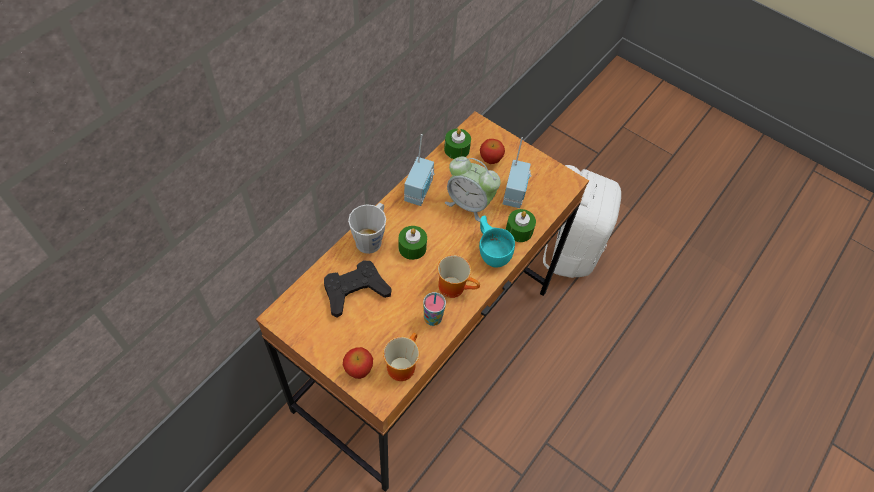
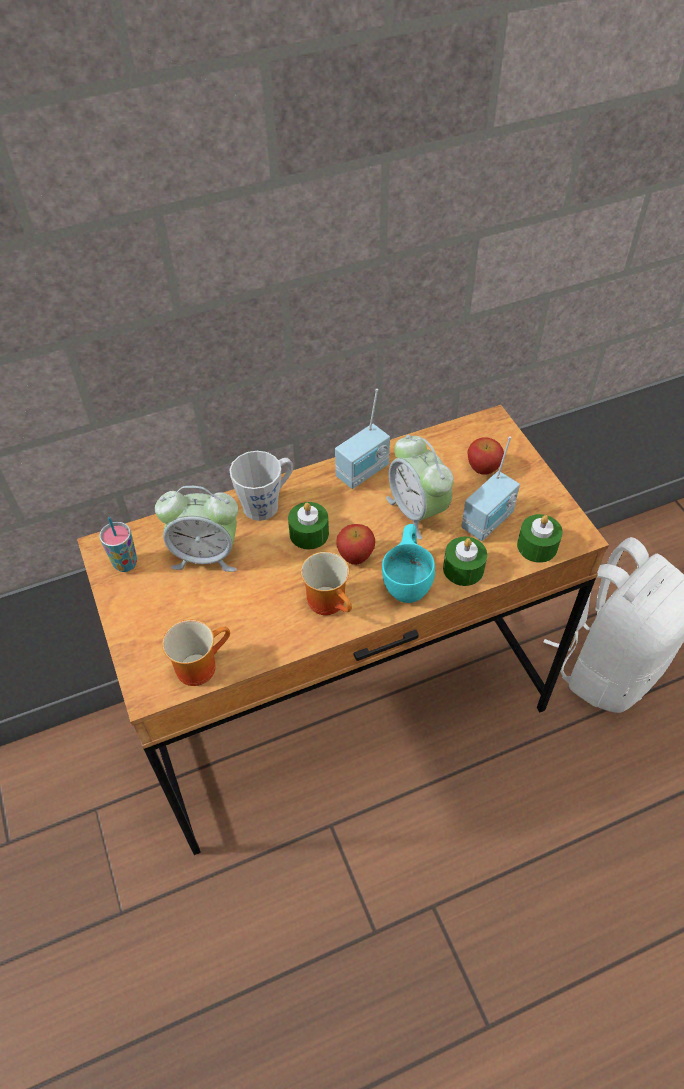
camera: 35 degrees right, 5 degrees down
(355, 290) = (206, 555): black game controller -> alarm clock
(358, 368) = (147, 645): apple -> apple (355, 555)
(432, 319) = (275, 628): cup -> cup (125, 563)
(456, 149) = (445, 441): green candle -> green candle (537, 546)

